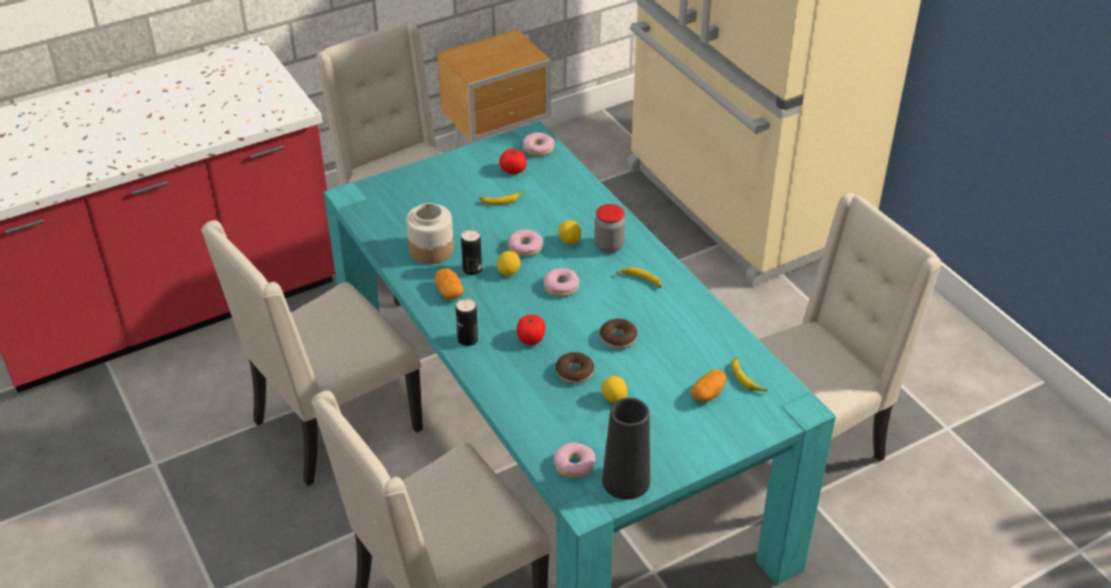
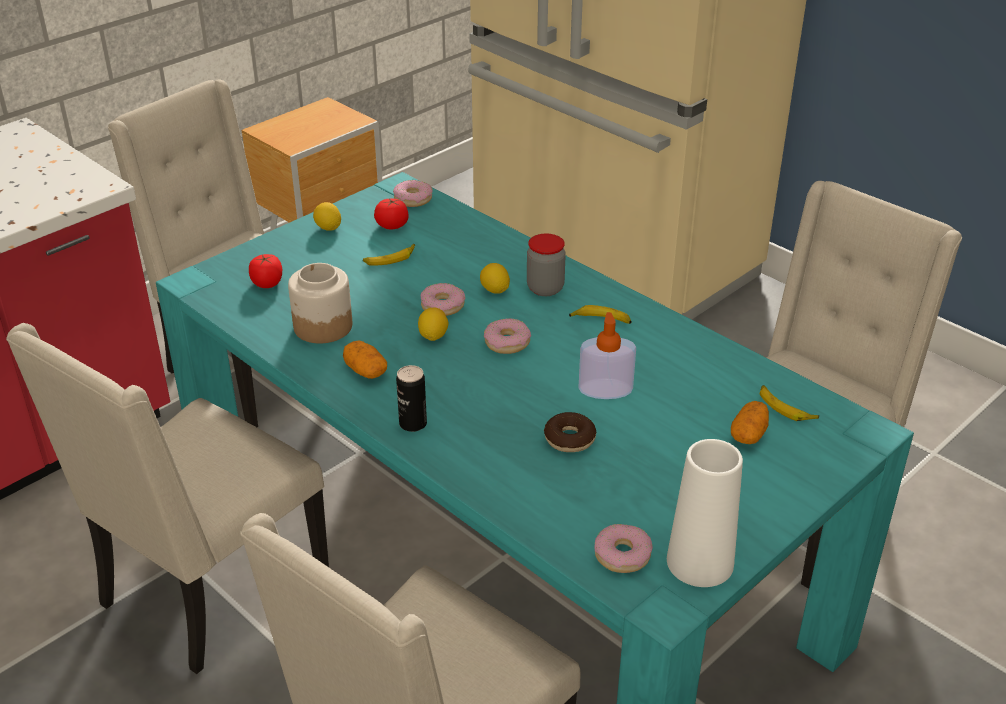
camera: 15 degrees left, 5 degrees down
(472, 269) = (385, 340): can -> none
(531, 338) = (495, 408): tomato -> tomato (267, 283)
(614, 398) = (634, 461): lemon -> lemon (328, 228)
(618, 338) = (605, 389): donut -> soap dispenser
(626, 481) = (700, 562): black vase -> white vase

